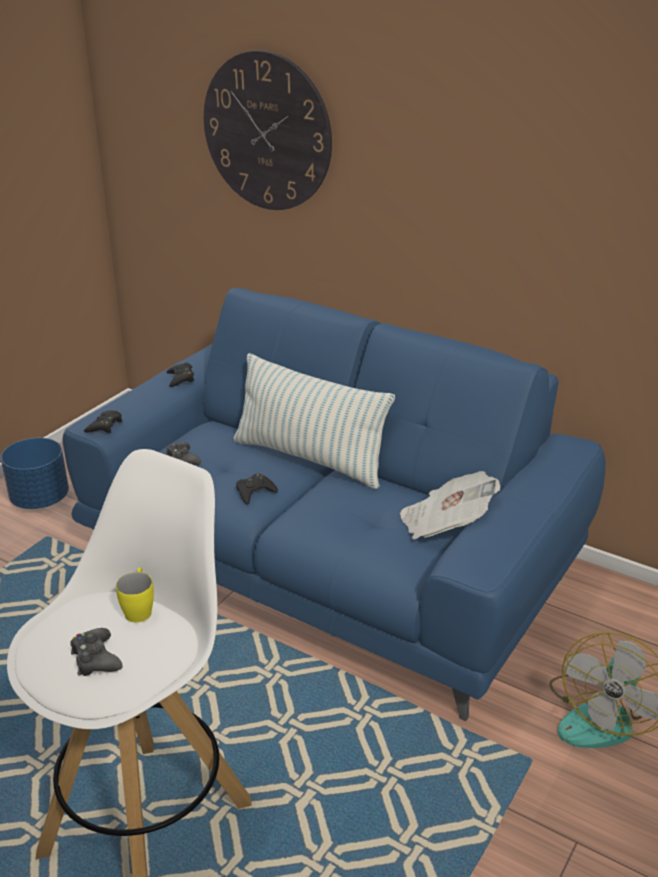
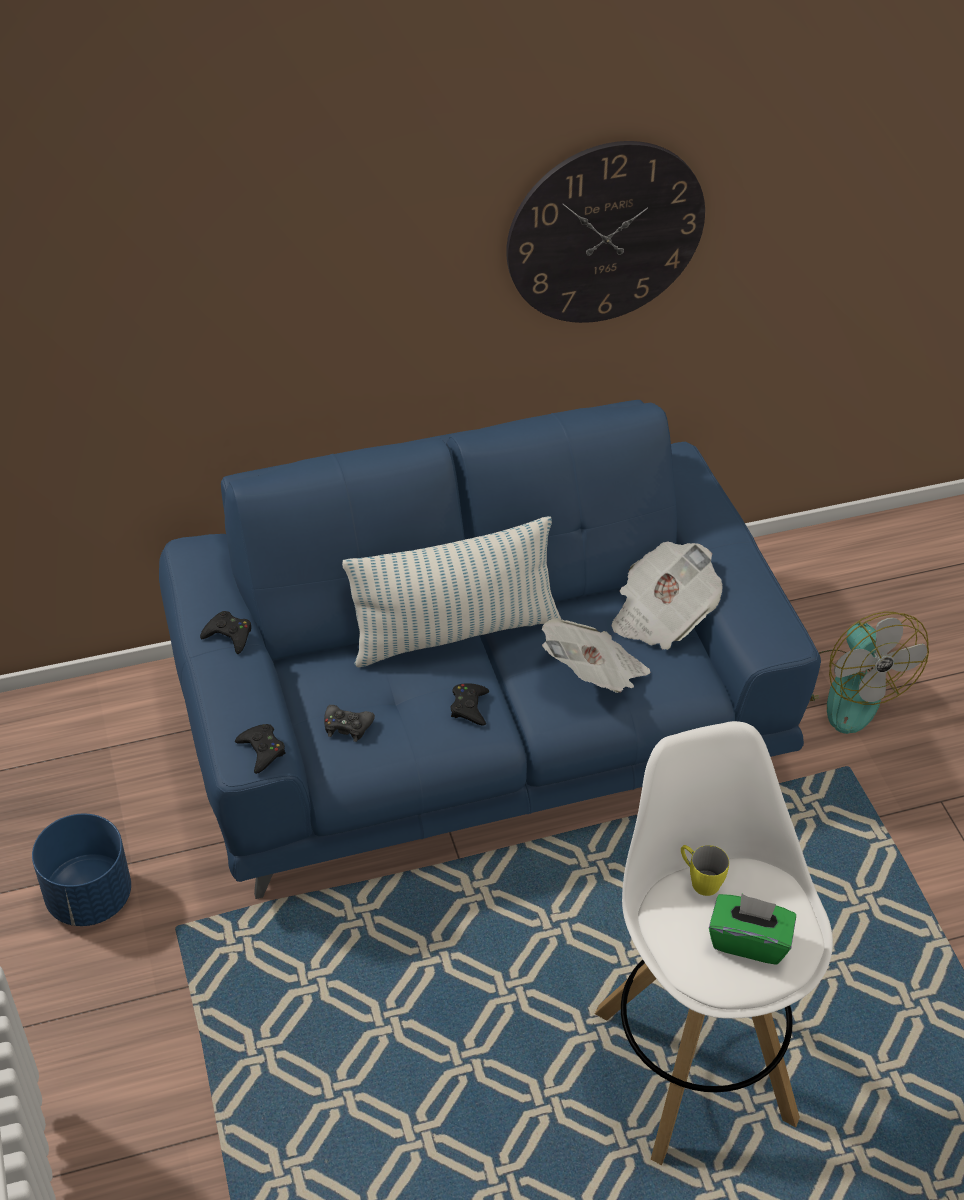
camera: 50 degrees left, 15 degrees up
(96, 659) = (748, 941): black game controller -> green tissue box
(267, 132) = (206, 276): wall clock -> wall clock (605, 233)
(350, 524) = (594, 675): none -> newspaper

